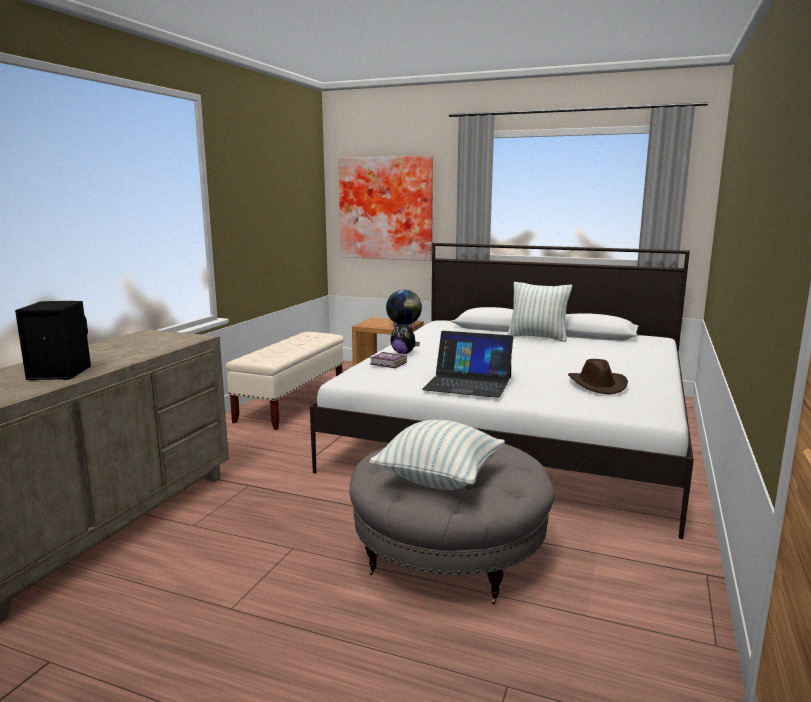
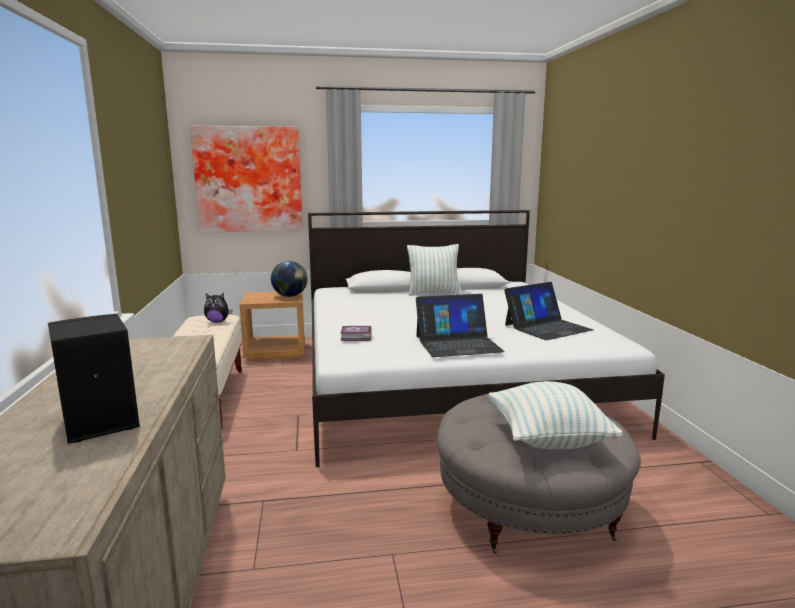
camera: 30 degrees left, 0 degrees up
(403, 353) = (349, 324): plush toy -> plush toy (217, 322)
(597, 385) = (547, 327): brown hat -> laptop

